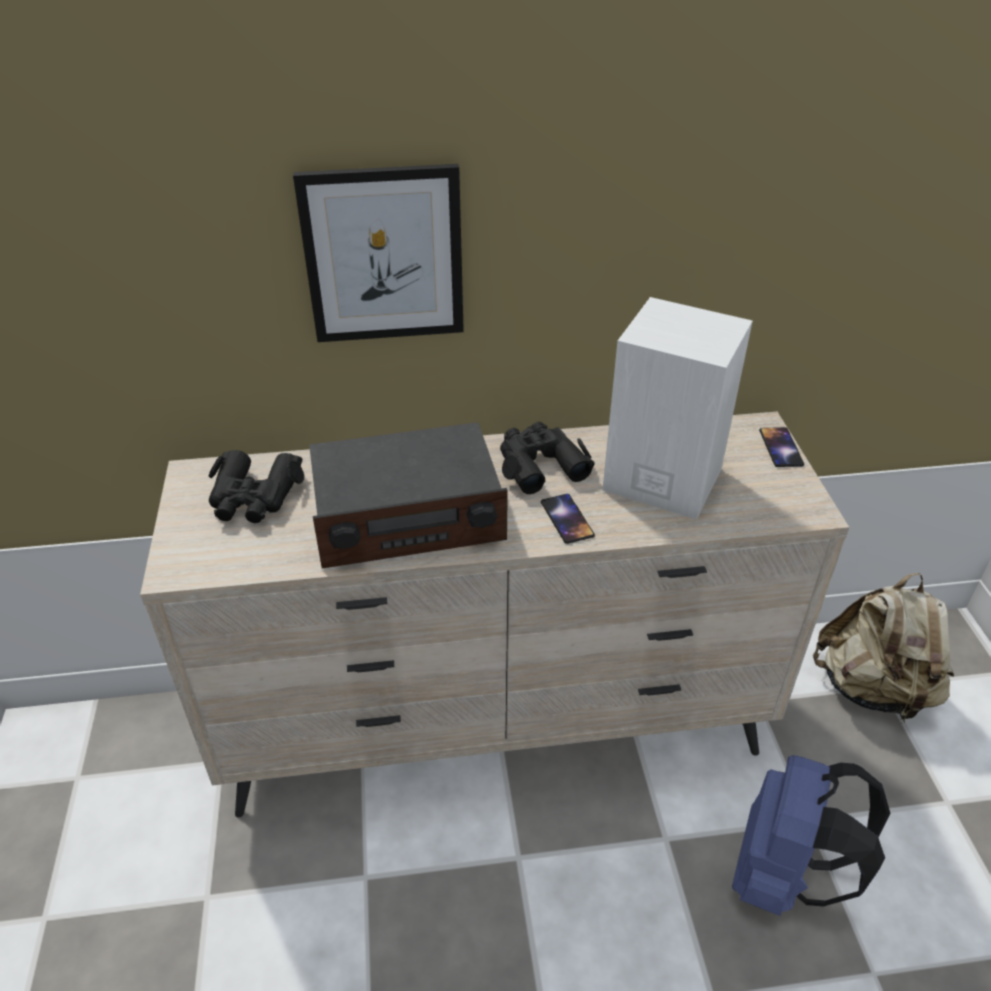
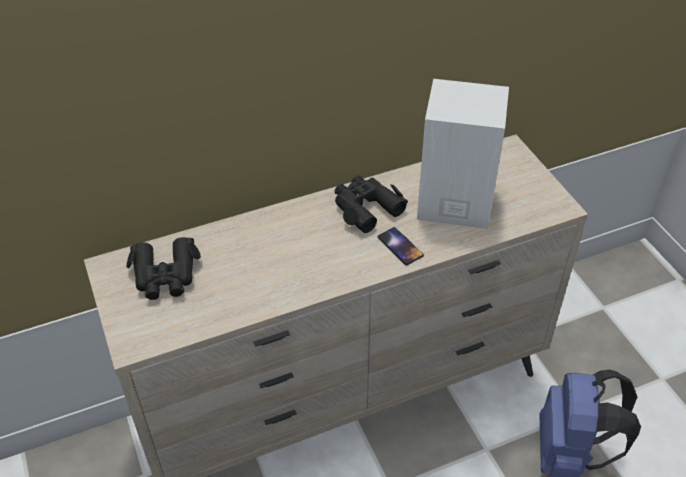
camera: 15 degrees left, 5 degrees up
(384, 255) = (239, 80): picture -> none
(407, 516) = (286, 267): radio -> none
(780, 447) = (526, 162): phone -> none
(873, 688) = (597, 310): beige backpack -> none

